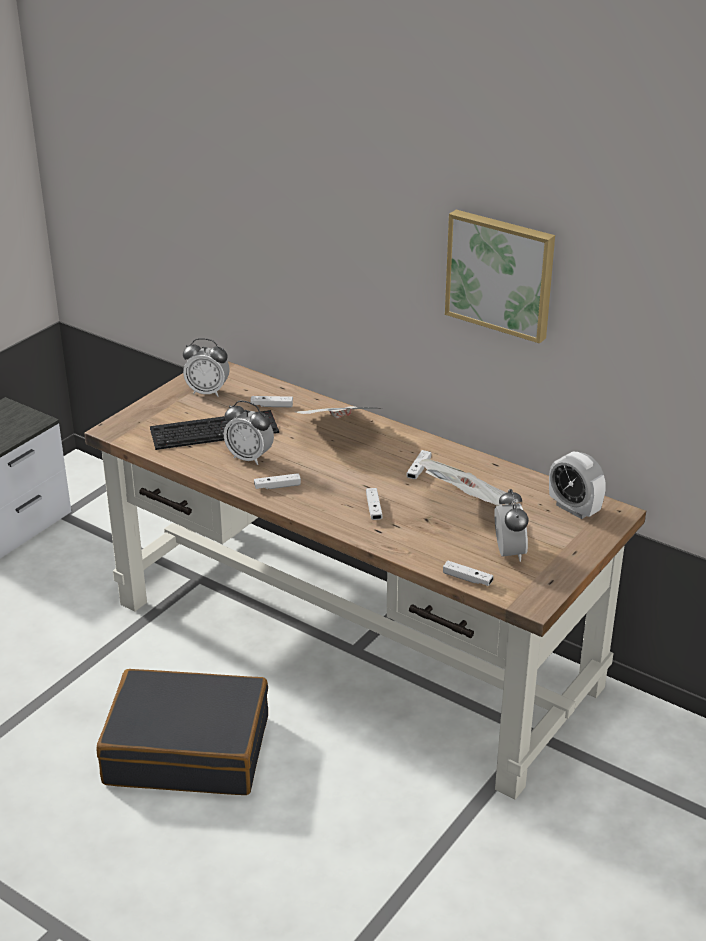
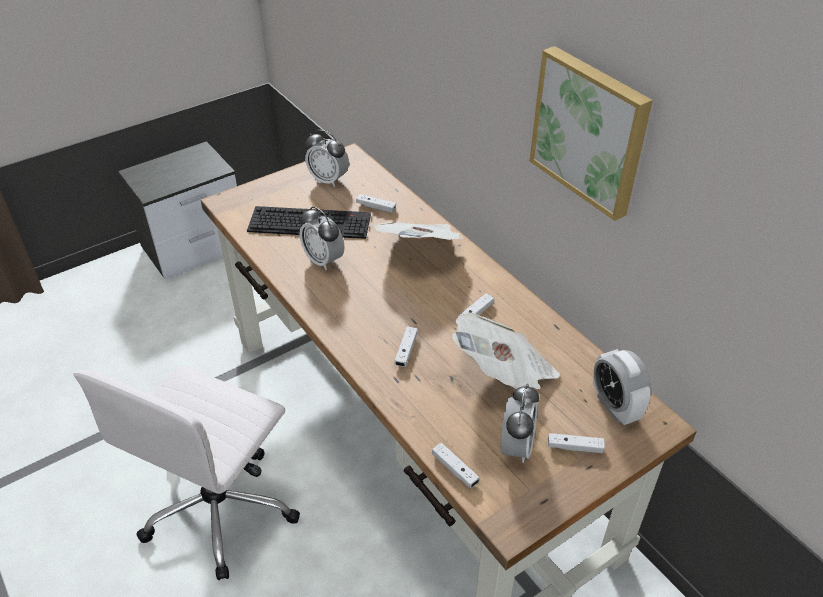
camera: 20 degrees right, 10 degrees up
(188, 749) = (221, 507): black suitcase -> white office chair
(277, 486) = (330, 300): white game controller -> white game controller (574, 447)

